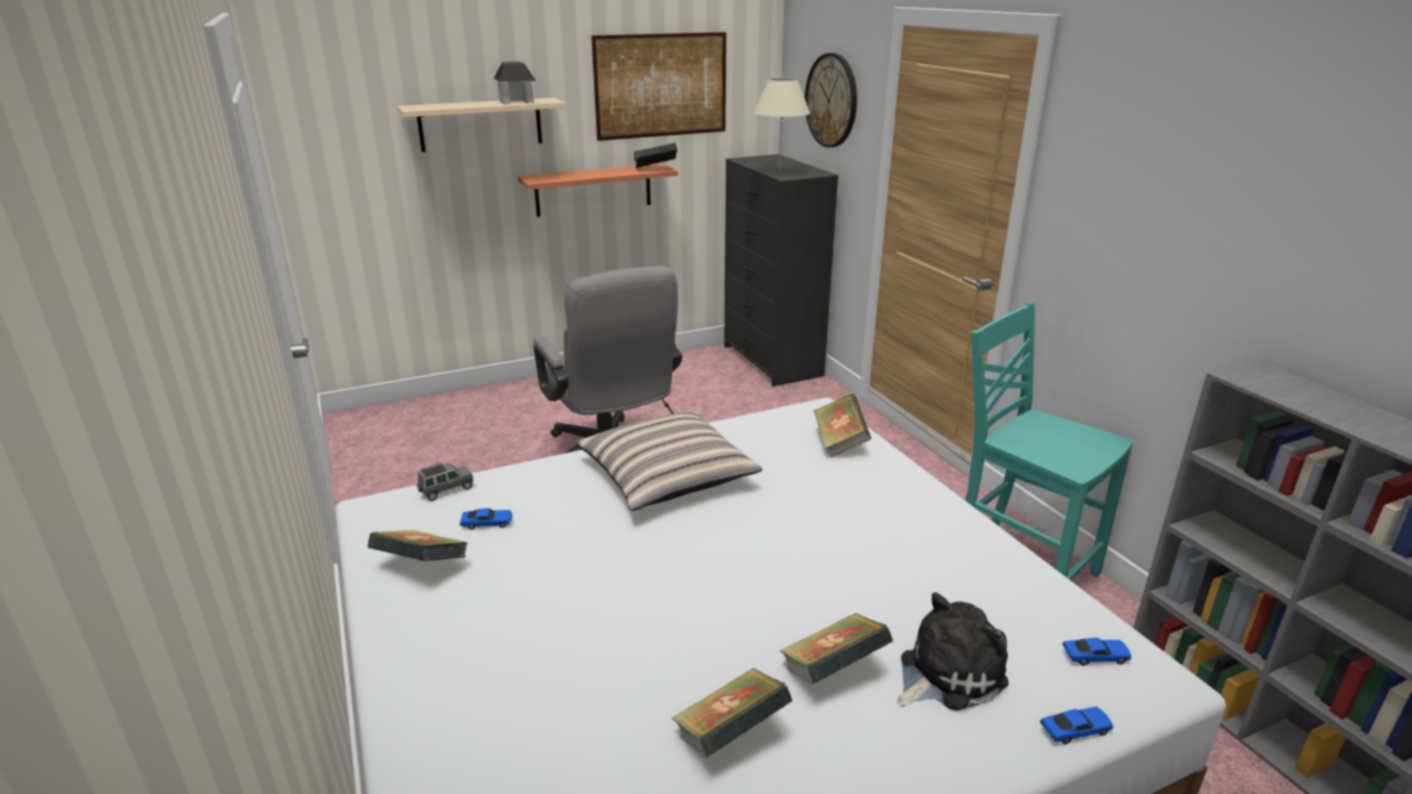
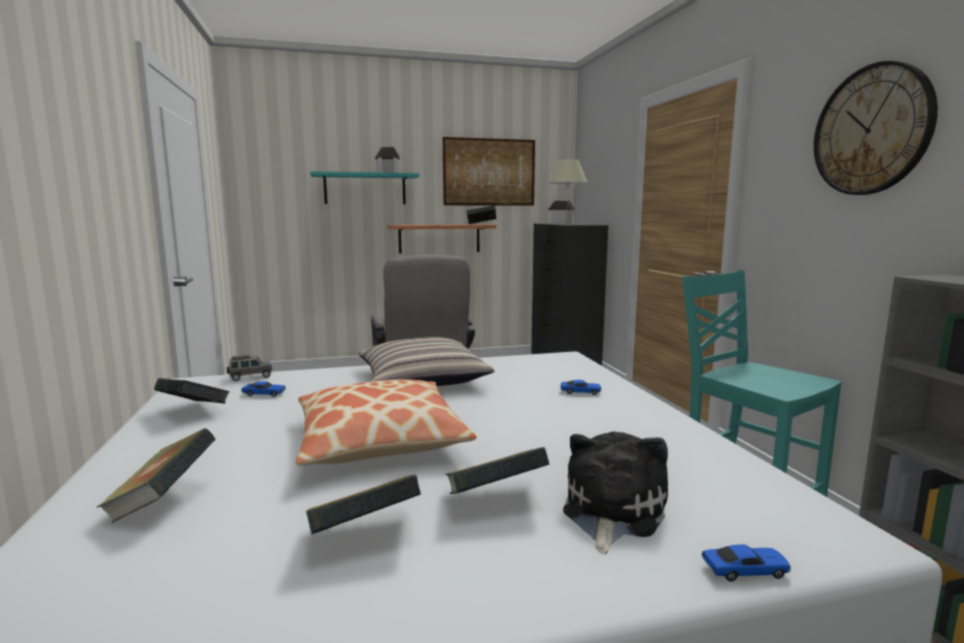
camera: 10 degrees right, 15 degrees down
(480, 124) = (365, 189): beige shelf -> turquoise shelf
(672, 594) = (379, 440): none -> pillow
(766, 160) = (561, 223): none -> toy house
(831, 100) = (604, 176): wall clock -> wall clock (871, 130)
(839, 443) = (574, 371): book -> book (163, 501)
(946, 674) = (610, 512): plush toy -> plush toy turned 45 degrees counterclockwise
(1095, 657) = (781, 514): toy car -> toy car (580, 392)

